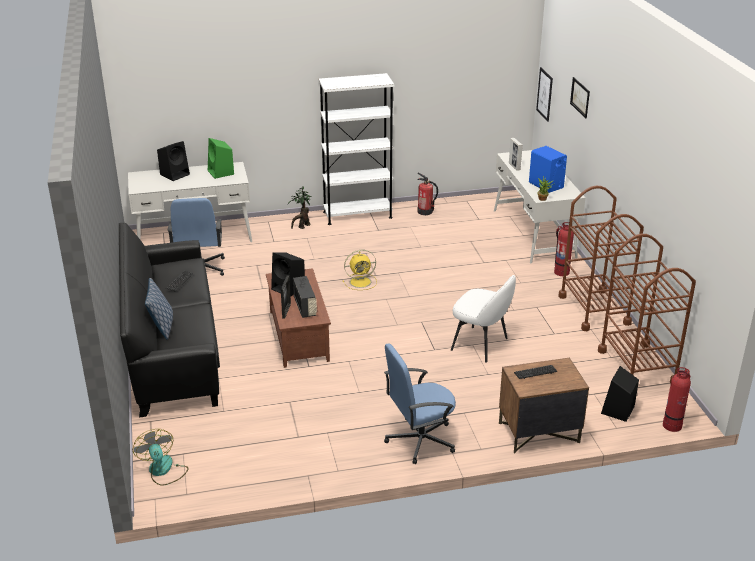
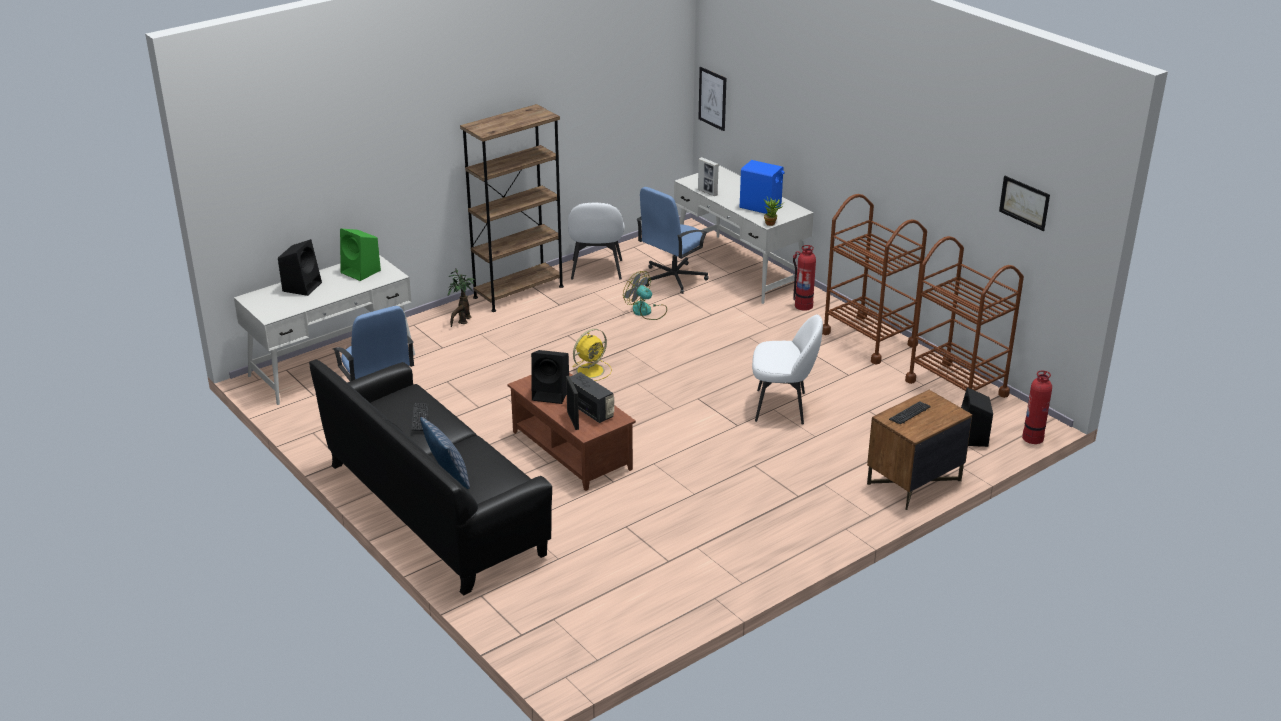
camera: 25 degrees left, 0 degrees up
(163, 471) = (547, 644): fan -> fan (646, 311)
(357, 215) = (518, 292): white bookcase -> brown bookcase
(419, 440) = (801, 525): blue office chair -> blue office chair (673, 278)
(425, 212) = (596, 270): fire extinguisher -> white chair
(580, 97) = (784, 95): picture -> picture (1024, 203)

